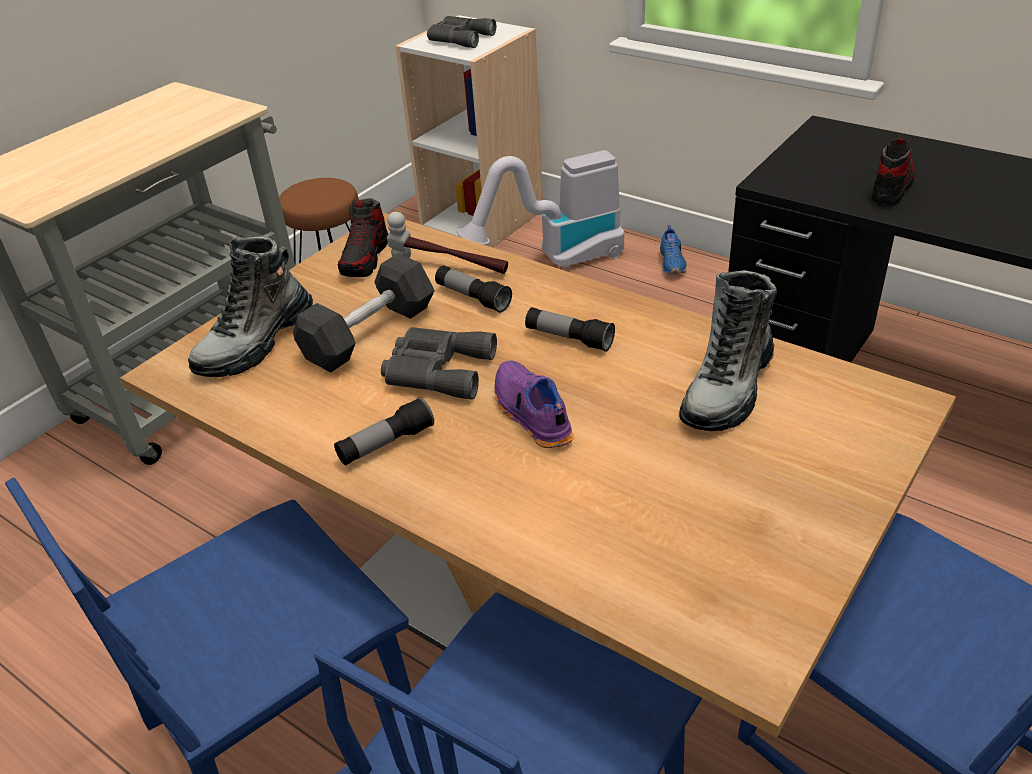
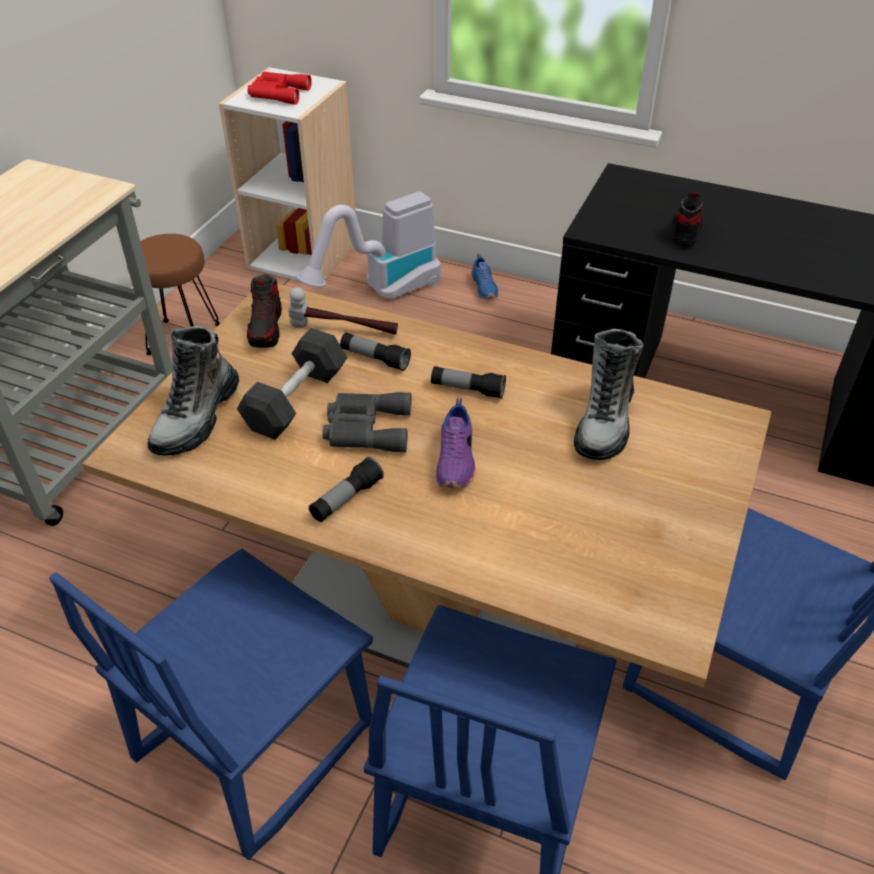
camera: 15 degrees left, 5 degrees up
(458, 38) = (277, 93): grey binoculars -> red binoculars
(530, 415) = (457, 460): purple shoe -> purple shoe turned 135 degrees counterclockwise

